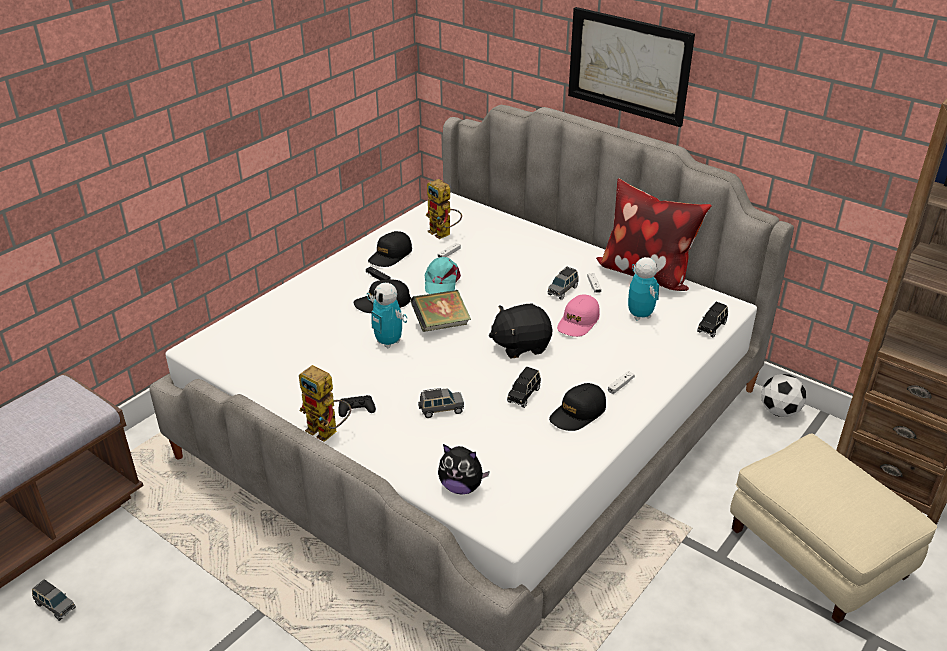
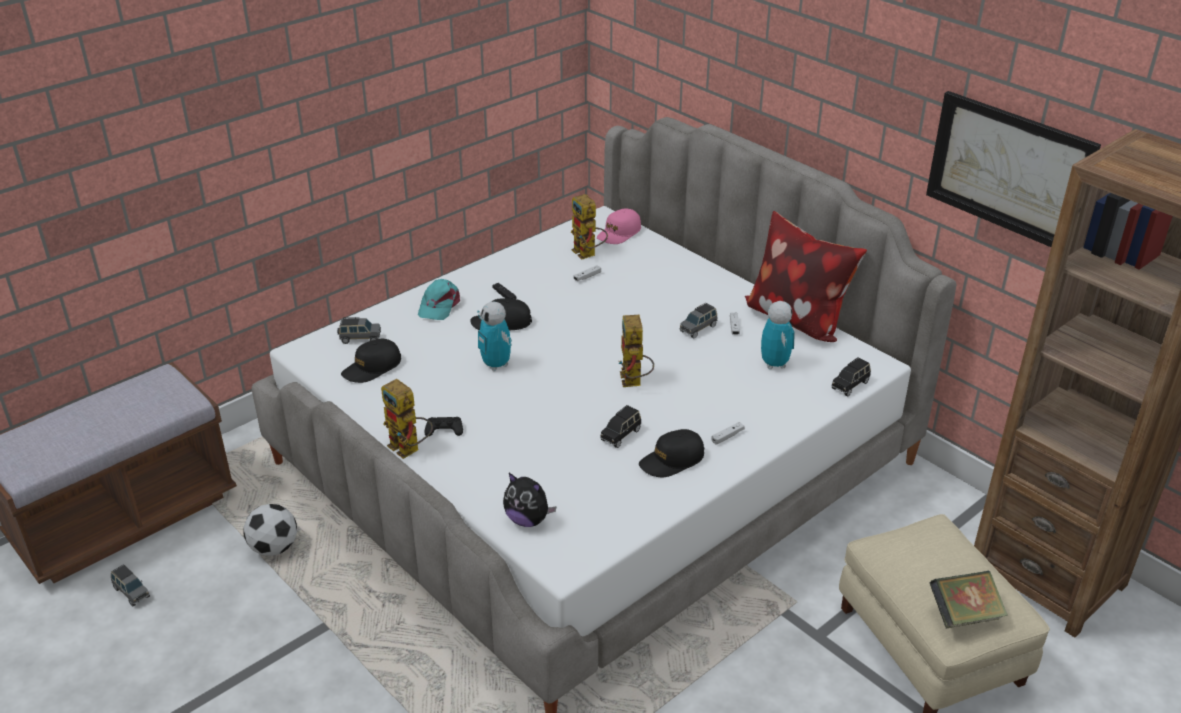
camera: 10 degrees right, 0 degrees up
(390, 255) = (524, 273): black cap -> black cap (372, 368)
(441, 282) = (570, 306): turquoise cap -> turquoise cap (439, 305)
(441, 324) = (556, 352): book -> book (964, 615)
(441, 410) = (530, 440): grey toy car -> grey toy car (360, 338)
(521, 345) = (634, 383): black plush toy -> toy robot
(578, 322) = (704, 364): pink cap -> pink cap (619, 233)
(629, 65) = (796, 87): picture -> picture (1009, 170)
(779, 411) = (937, 489): football -> football (274, 548)

